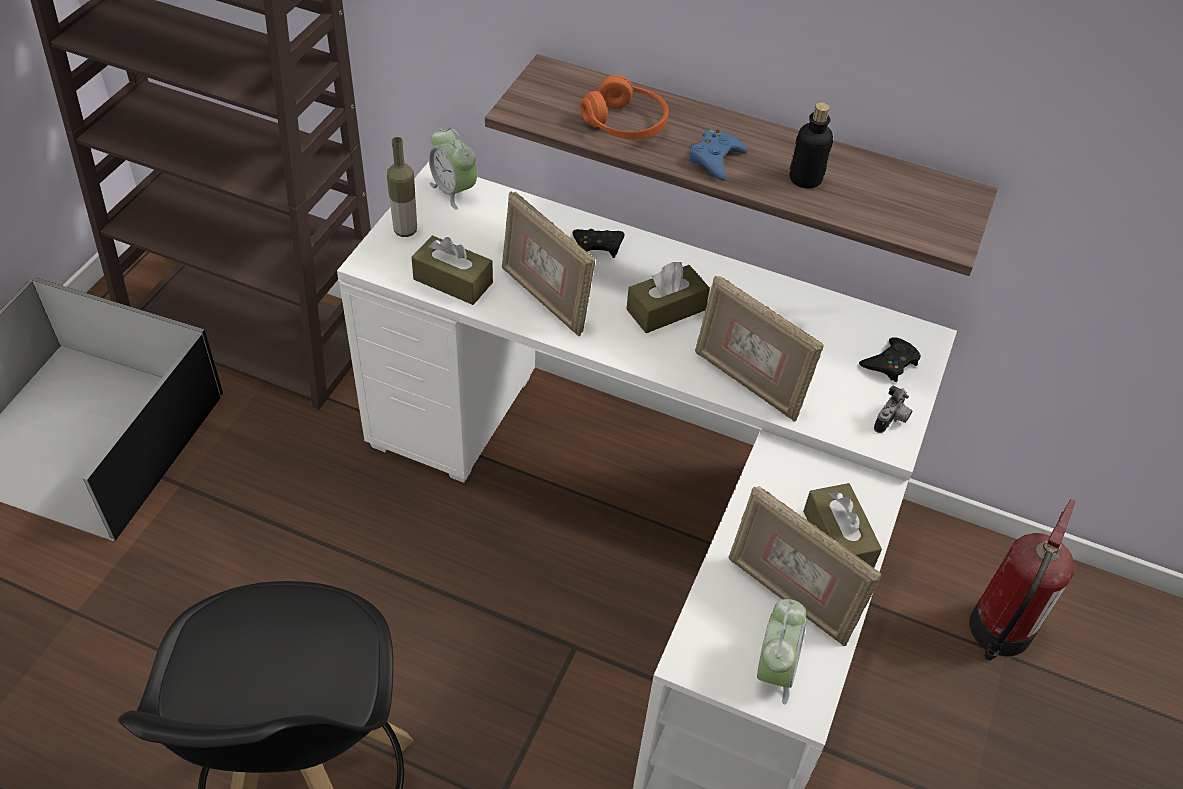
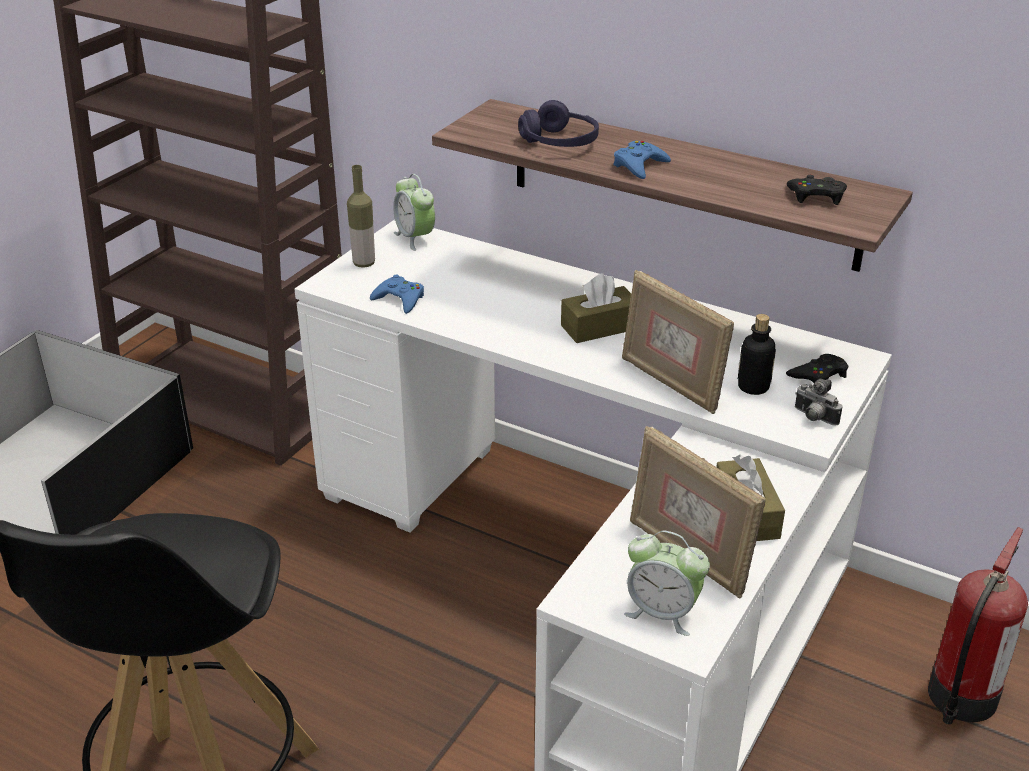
camera: 10 degrees right, 15 degrees down
(453, 281) = (400, 299): brown tissue box -> blue game controller
(544, 299) = (483, 315): picture frame -> none
(598, 246) = (543, 280): black game controller -> black game controller (816, 196)
(625, 124) = (559, 142): orange headphones -> purple headphones
(774, 670) = (662, 612): alarm clock -> alarm clock turned 90 degrees clockwise
(805, 179) = (722, 180): bottle -> bottle (753, 387)
(892, 420) = (813, 418): camera -> camera turned 90 degrees clockwise

